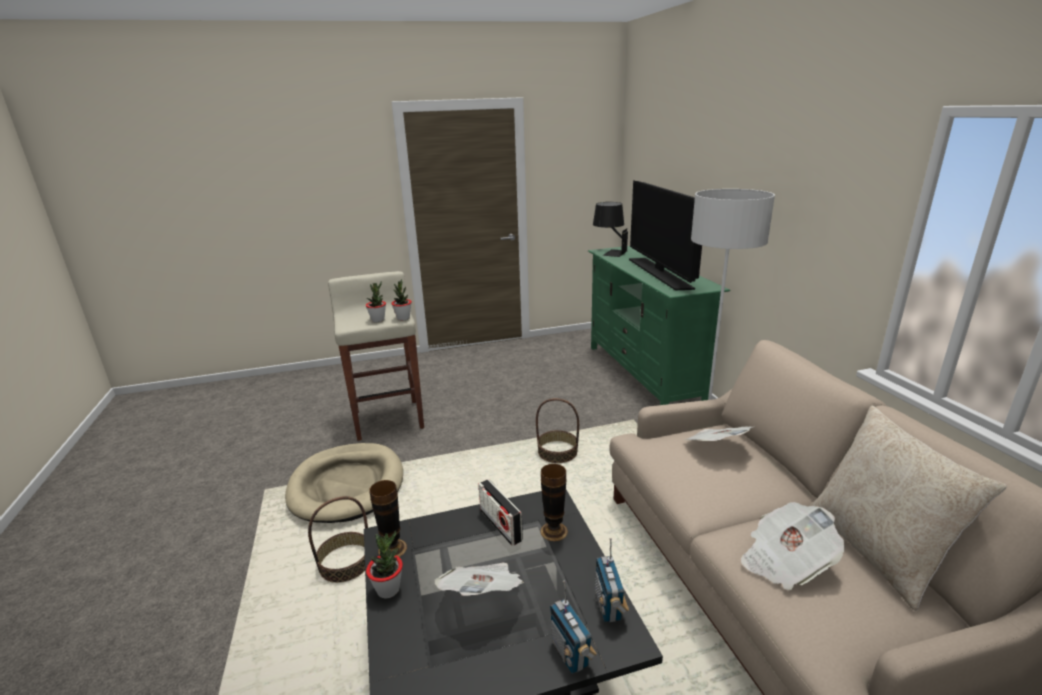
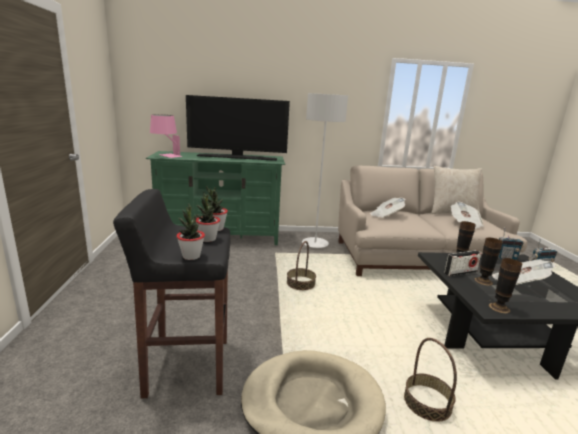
camera: 80 degrees left, 5 degrees down
(388, 419) = (186, 367): beige stool -> black stool
(388, 589) = (535, 310): potted plant -> potted plant (191, 256)
(476, 548) = (483, 281): none -> vase
(609, 252) = (166, 156): black table lamp -> pink table lamp

